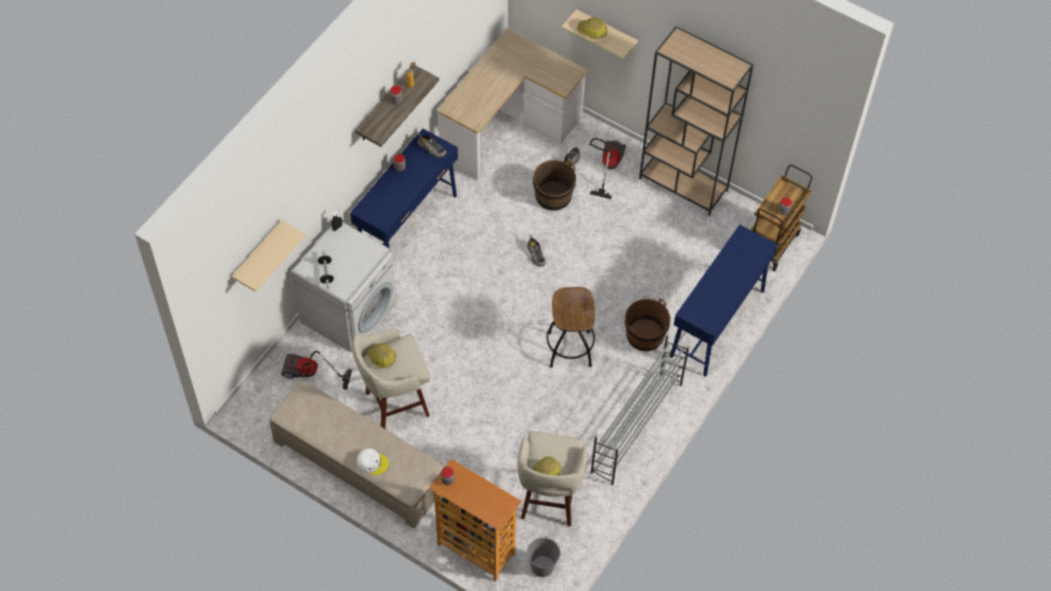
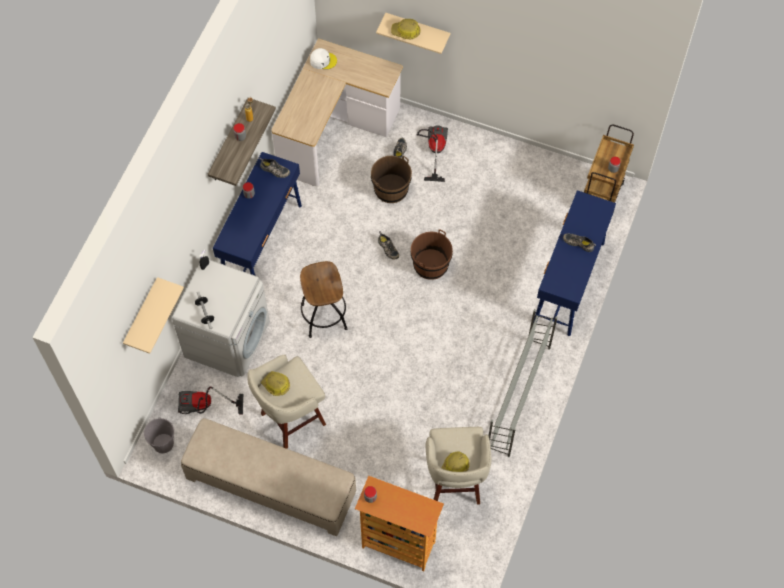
camera: 10 degrees left, 5 degrees up
(372, 463) = (288, 486): white cap -> white cap (323, 60)
(542, 566) = (463, 548): grey bucket -> grey bucket (163, 443)
(569, 348) = (440, 333): brown stool -> brown stool (324, 316)
(645, 335) = (506, 307): brown bucket -> brown bucket (431, 264)
(684, 184) = (508, 155): bookcase -> none
(729, 276) = (579, 243): none -> shoe

